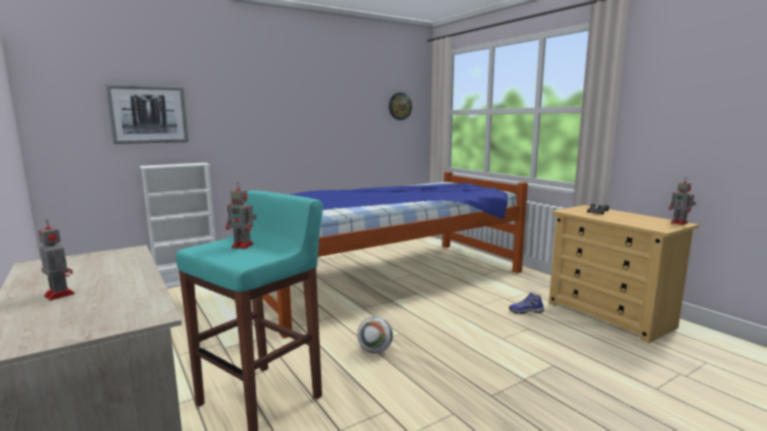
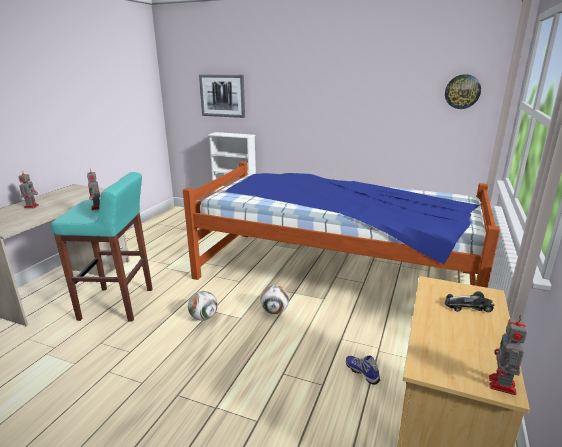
camera: 55 degrees right, 10 degrees up
(410, 316) = (275, 311): none -> football

